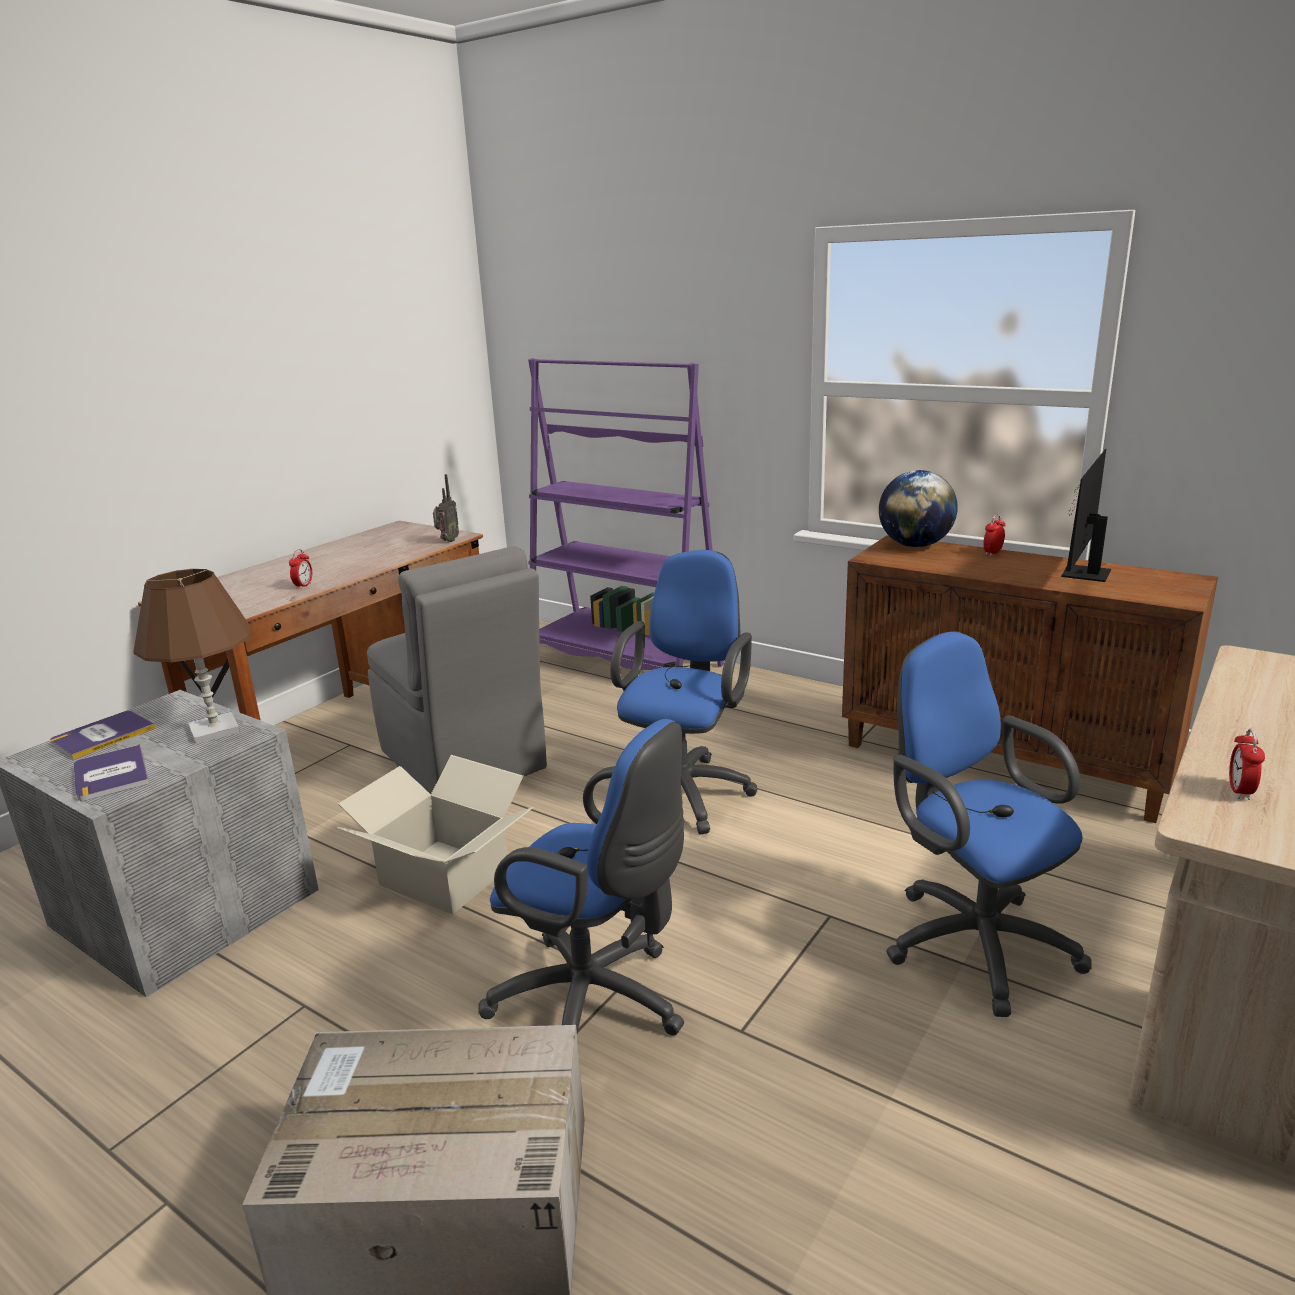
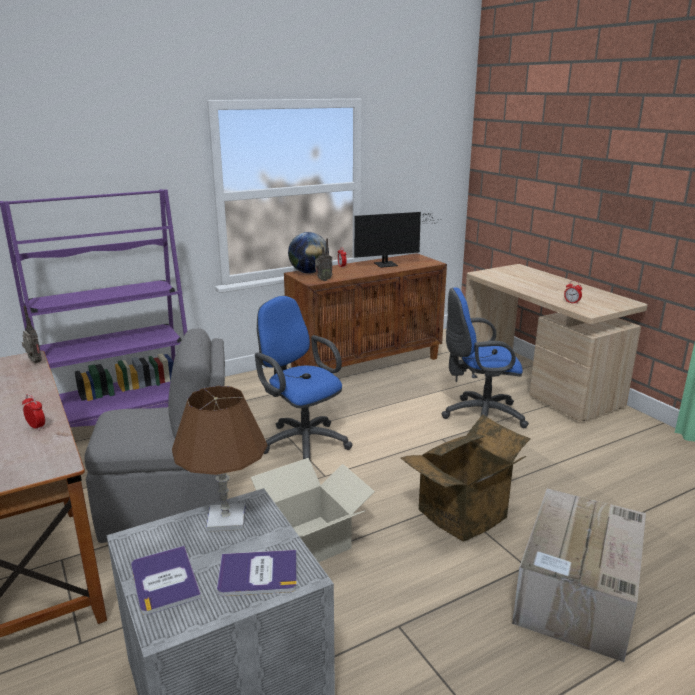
camera: 65 degrees left, 0 degrees up
(597, 1005) = (464, 516): blue office chair -> cardboard box
(894, 560) = (323, 280): none -> radio
(1082, 575) = (389, 264): monitor -> monitor turned 75 degrees counterclockwise

